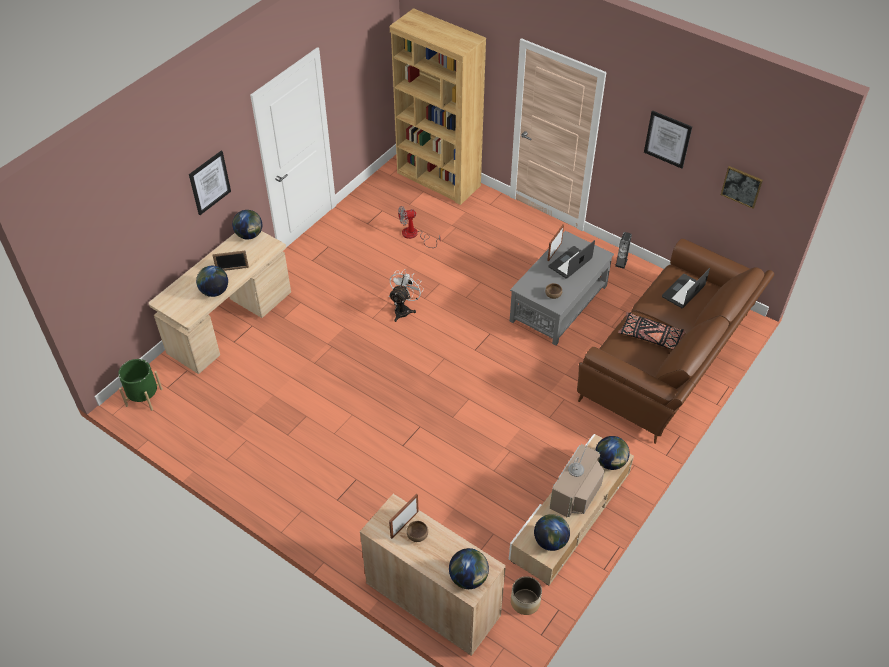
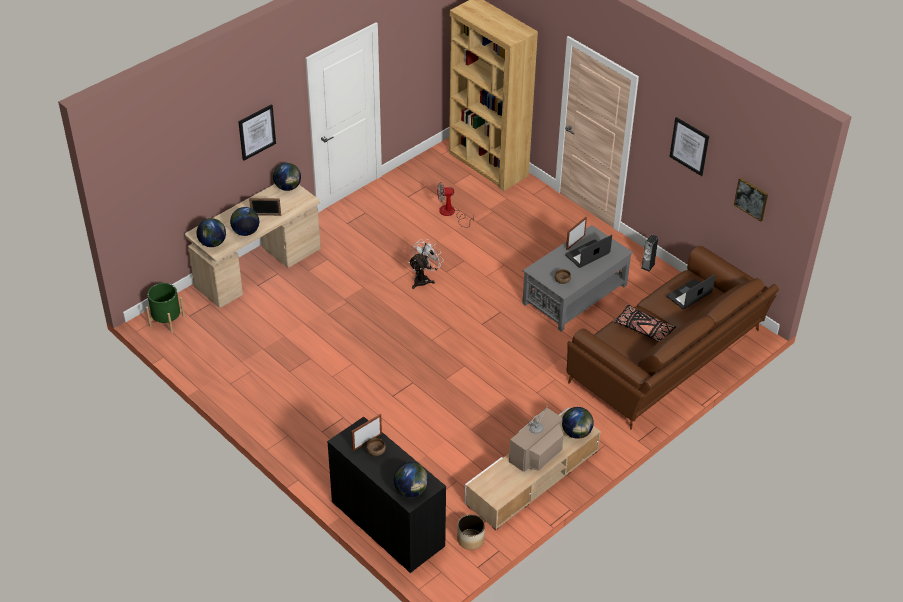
camera: 10 degrees right, 5 degrees down
(433, 600) = (388, 524): beige cabinet -> black cabinet
(550, 541) = (502, 488): globe -> globe (213, 243)

